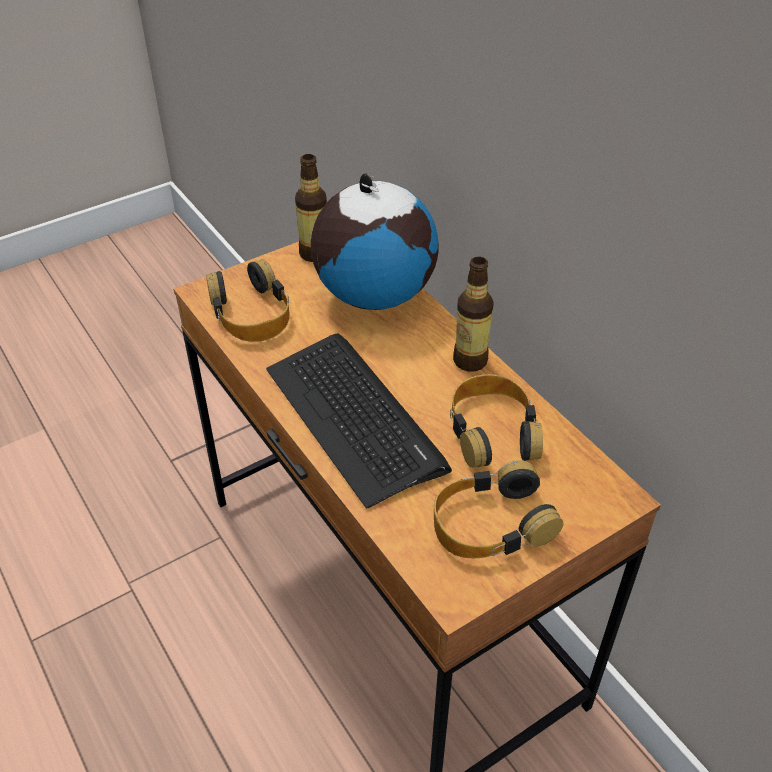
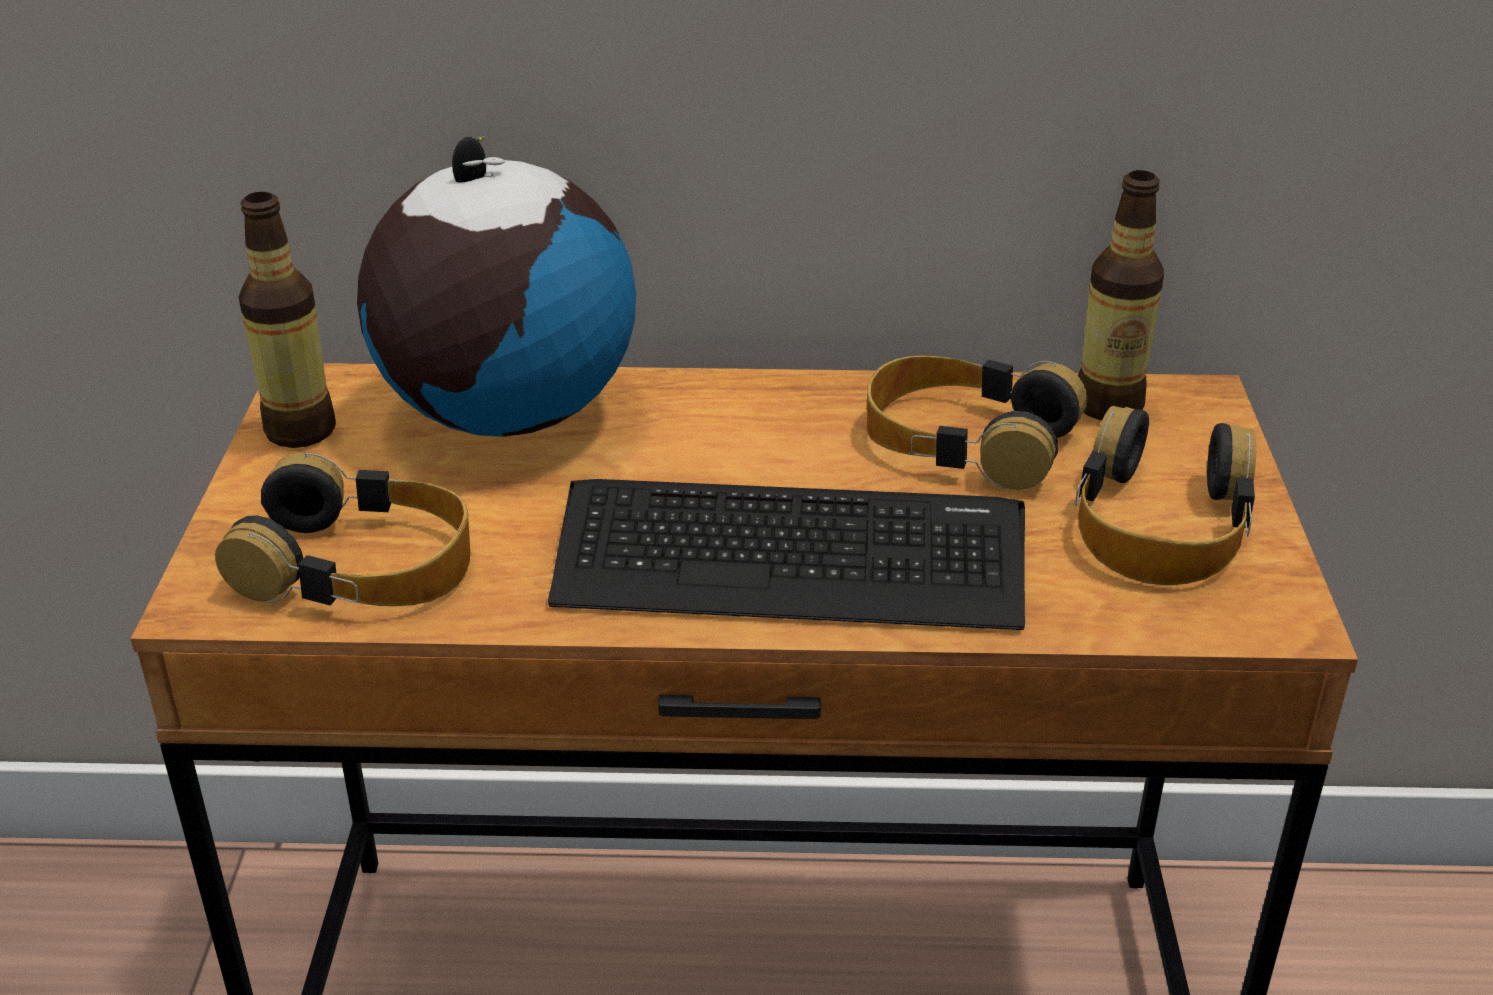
camera: 55 degrees left, 10 degrees down
(470, 361) = (787, 395): bottle -> bottle (1108, 405)

